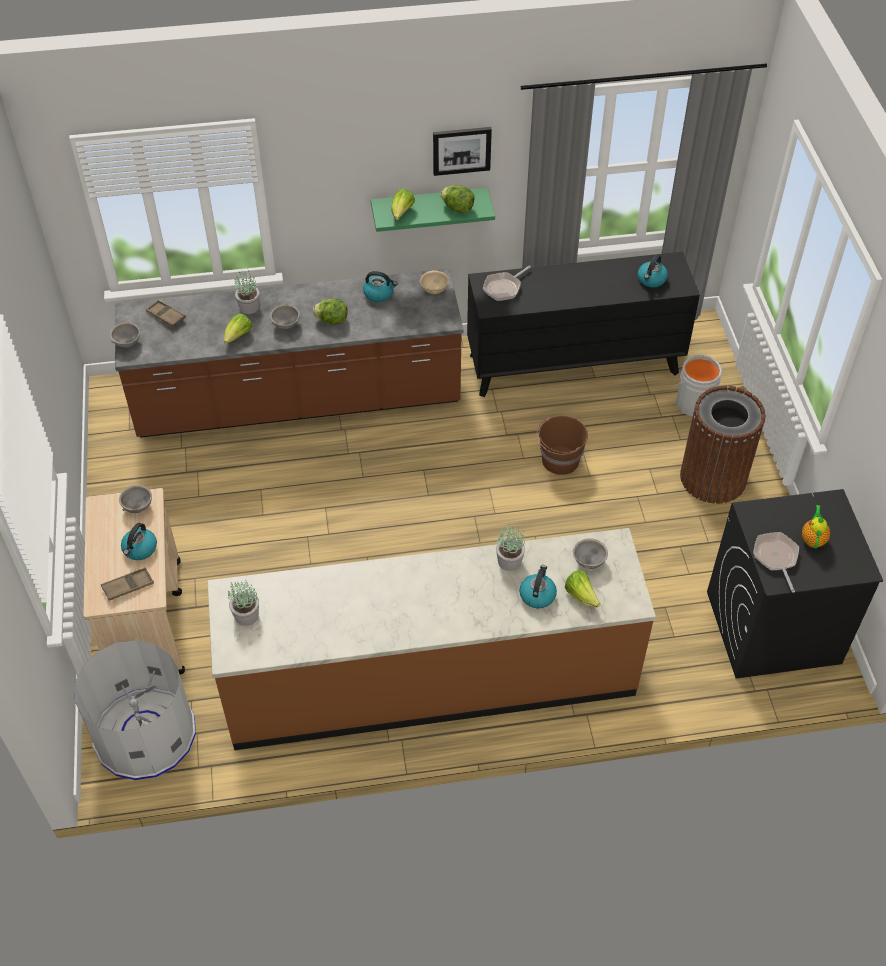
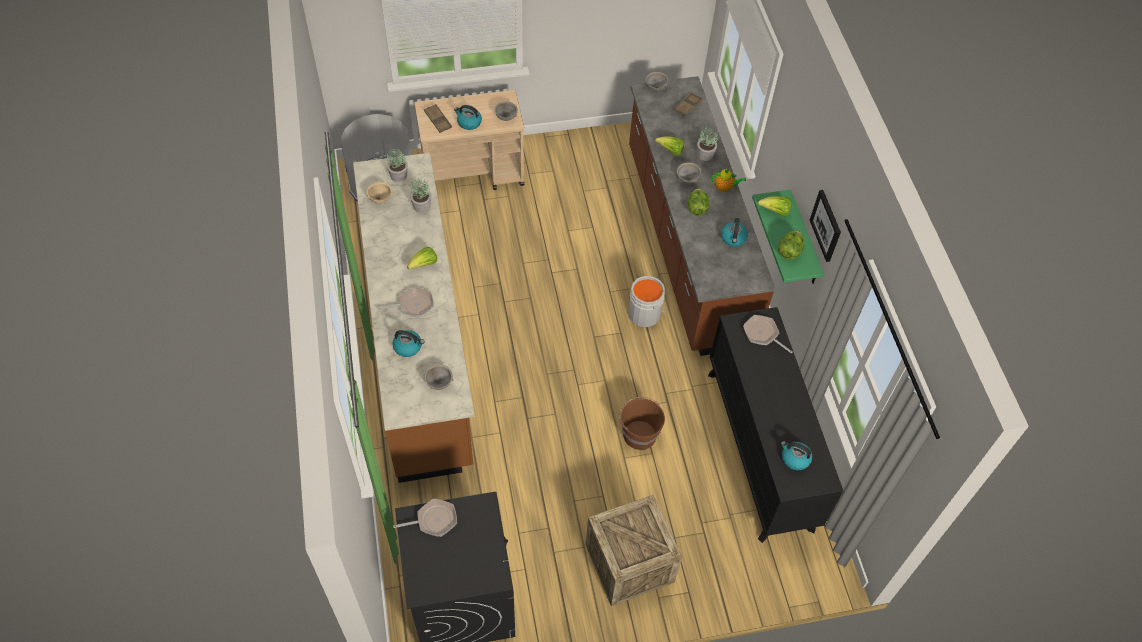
camera: 85 degrees right, 5 degrees up
(434, 290) = (744, 277): beige bowl -> beige bowl (380, 199)
(472, 591) = (413, 305): none -> frying pan
(510, 561) = (441, 329): potted plant -> potted plant (422, 206)
(581, 595) = (406, 376): lettuce -> lettuce (424, 264)
(693, 401) = (724, 553): grey bucket -> grey bucket (646, 313)
(713, 478) = (629, 563): brown trash can -> crate
(813, 539) = (454, 554): teapot -> teapot (724, 187)

